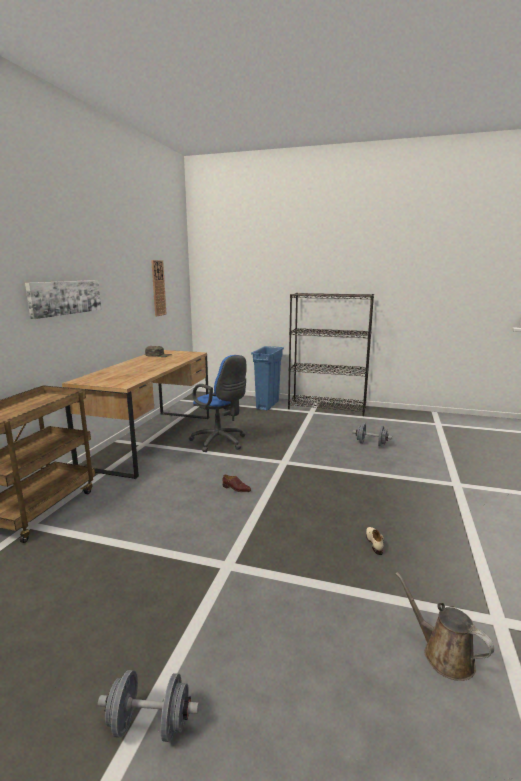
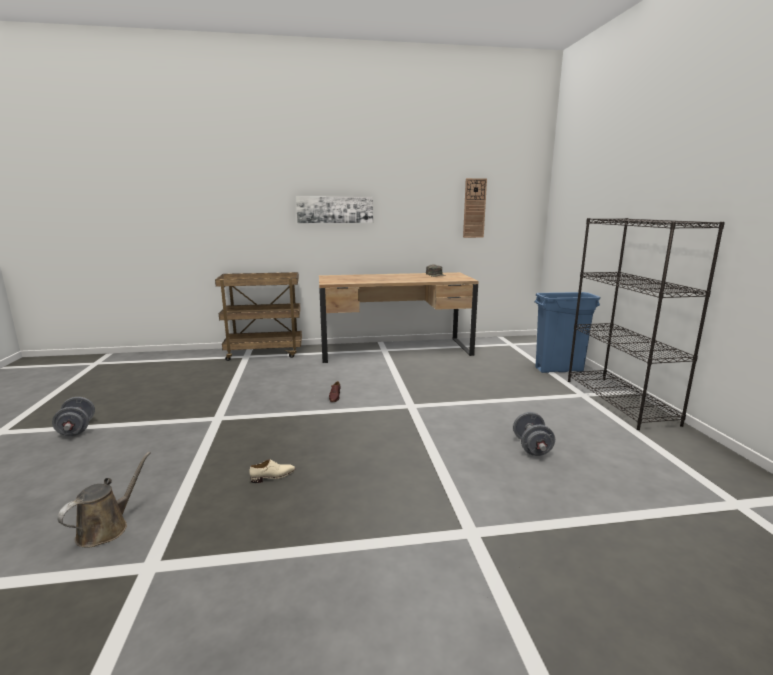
camera: 65 degrees right, 0 degrees up
(221, 442) = (422, 372): blue office chair -> none

